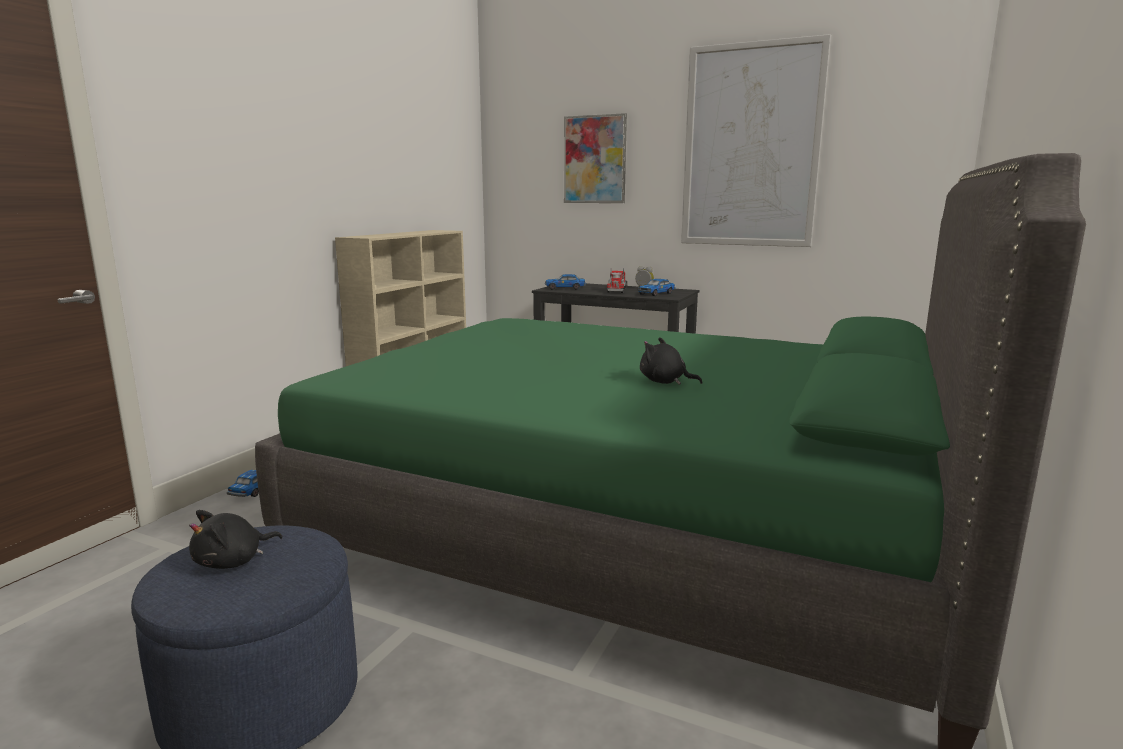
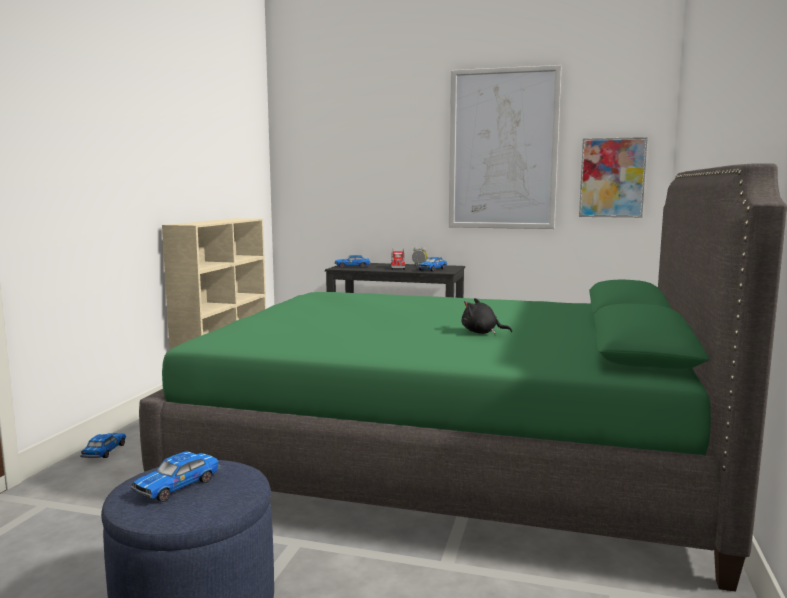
camera: 10 degrees left, 5 degrees down
(233, 561) = (178, 486): black plush toy -> toy car
(594, 159) = (372, 158): picture -> picture (612, 178)

